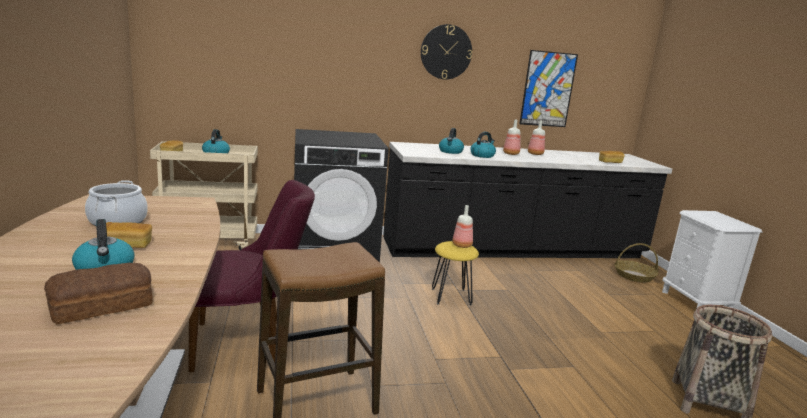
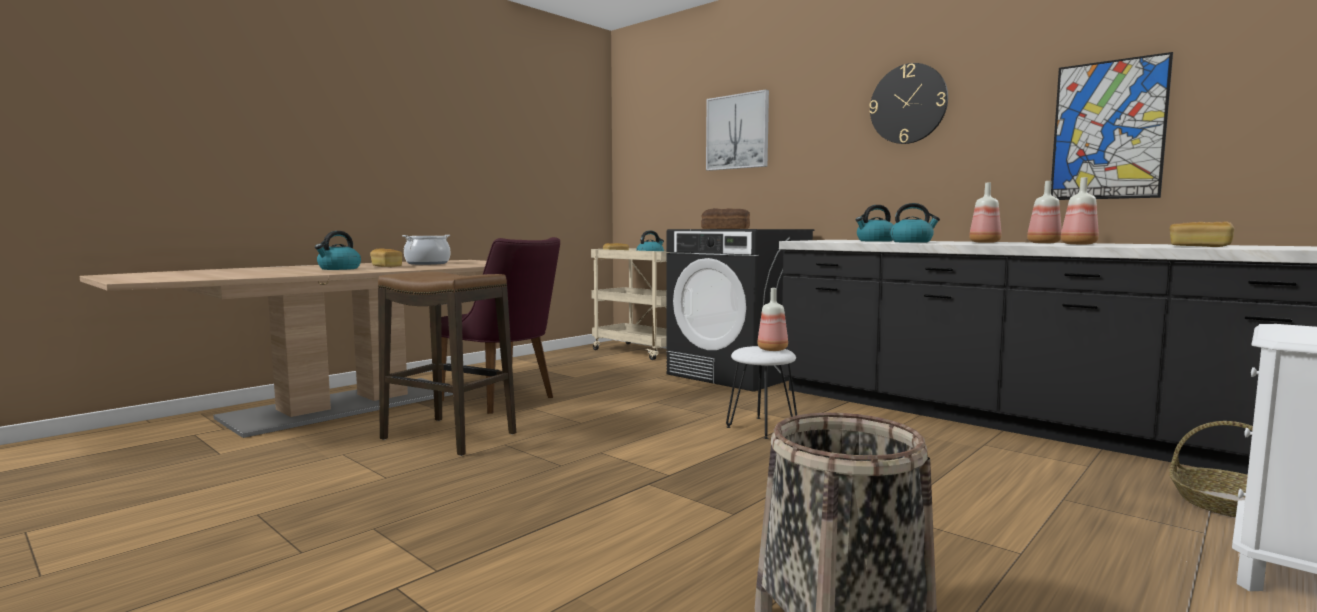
camera: 55 degrees right, 10 degrees down
(103, 306) = (282, 272): bread -> bread (726, 228)
(302, 45) = (737, 132): none -> picture
(451, 297) = (761, 427): yellow stool -> white stool
(560, 158) = (1078, 244): none -> bottle

